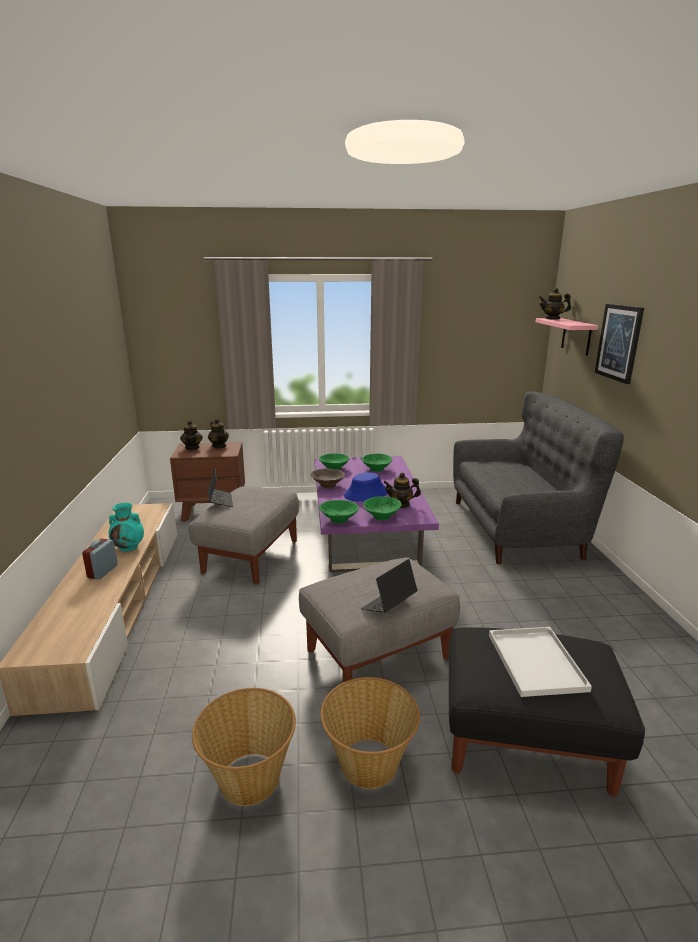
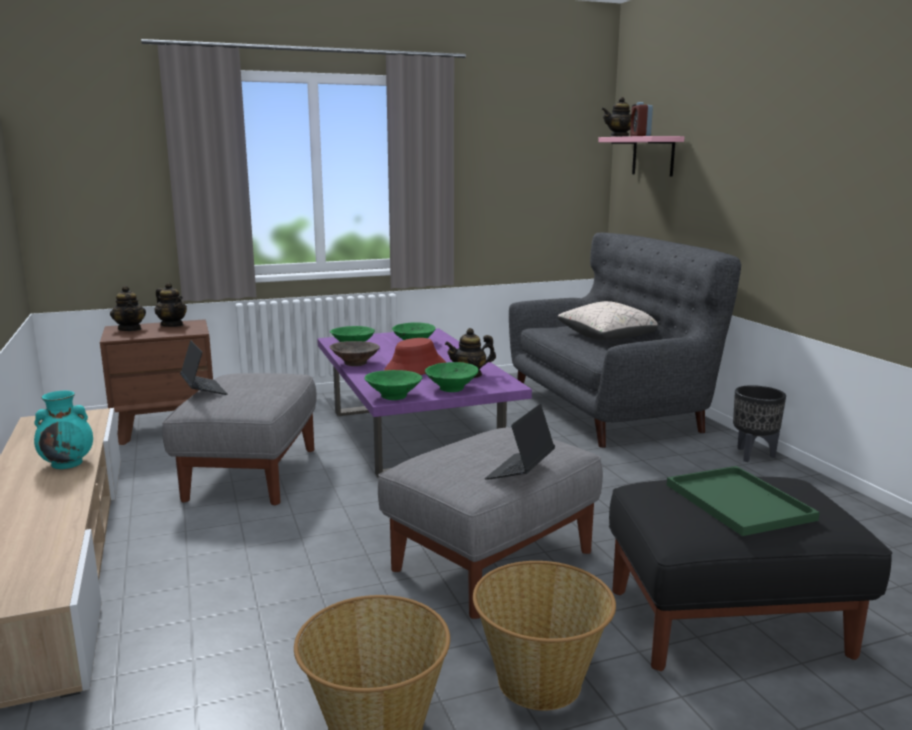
camera: 15 degrees left, 5 degrees down
(102, 571) = (38, 496): alarm clock -> alarm clock (640, 136)
(366, 494) = (415, 368): blue hat -> red hat
(525, 476) = (611, 337): none -> beige pillow
(534, 660) = (735, 501): white tray -> green tray
(616, 587) = (753, 455): none -> black planter
(619, 342) = (716, 151): picture -> none

